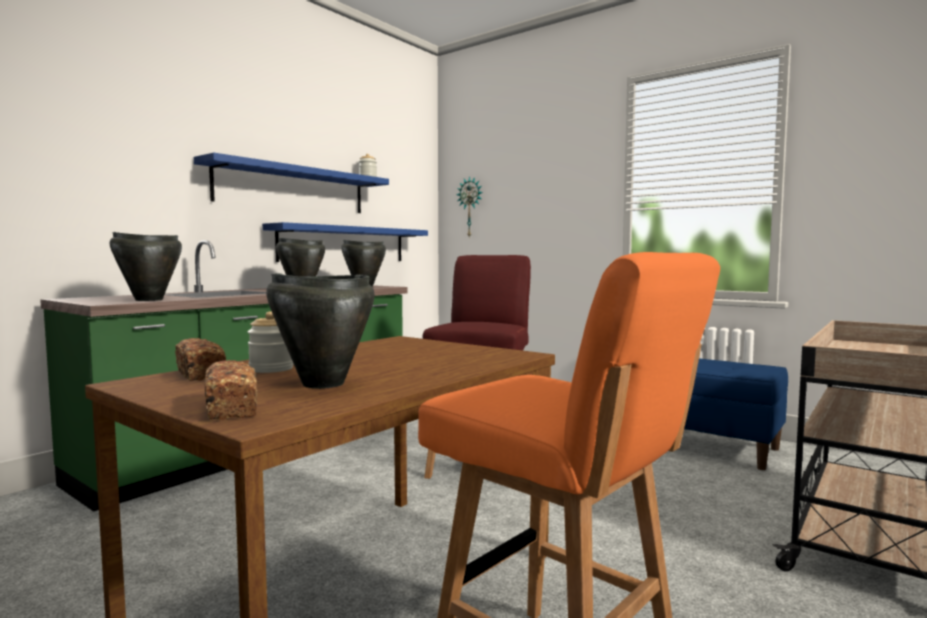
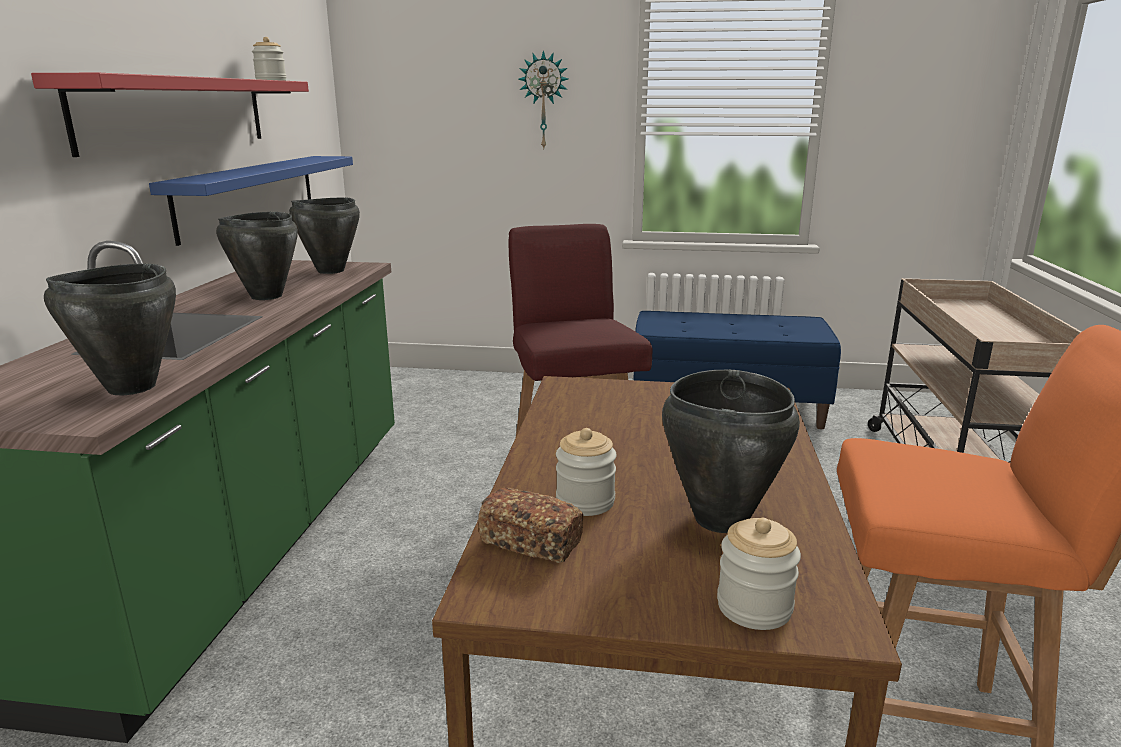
camera: 30 degrees left, 15 degrees up
(232, 409) = (754, 607): bread -> jar
(293, 189) = (177, 112): blue shelf -> red shelf
(470, 207) = (399, 115): wall clock -> wall clock (544, 101)

